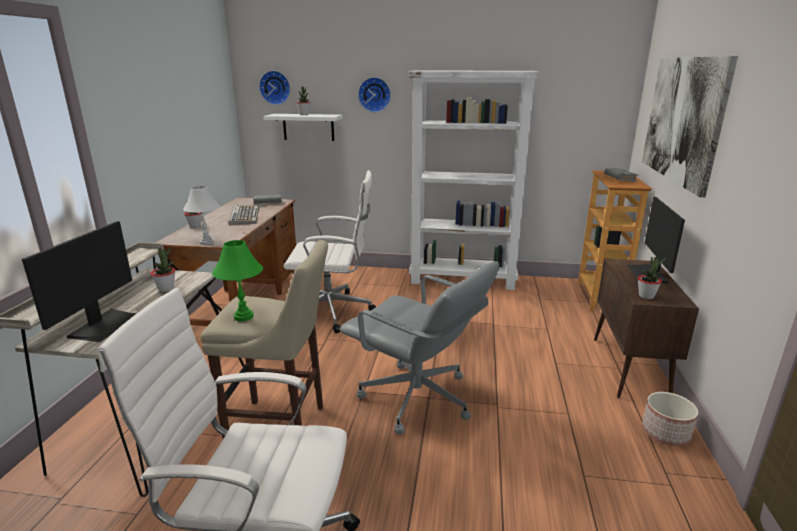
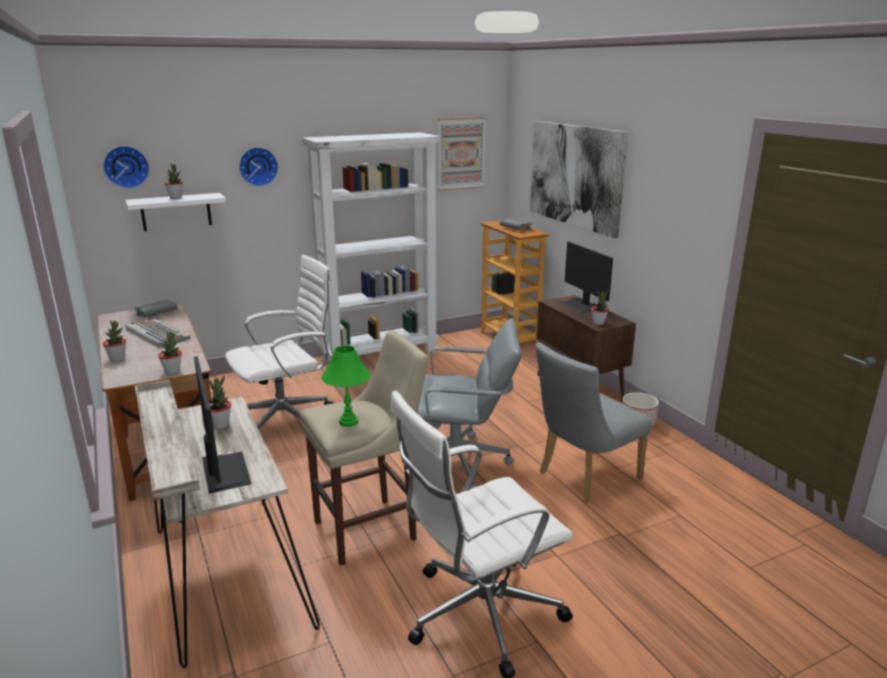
camera: 35 degrees left, 0 degrees up
(207, 242) = (172, 371): white table lamp -> potted plant
(531, 468) = (583, 477): none -> grey chair
(580, 95) = (461, 153): none -> picture

